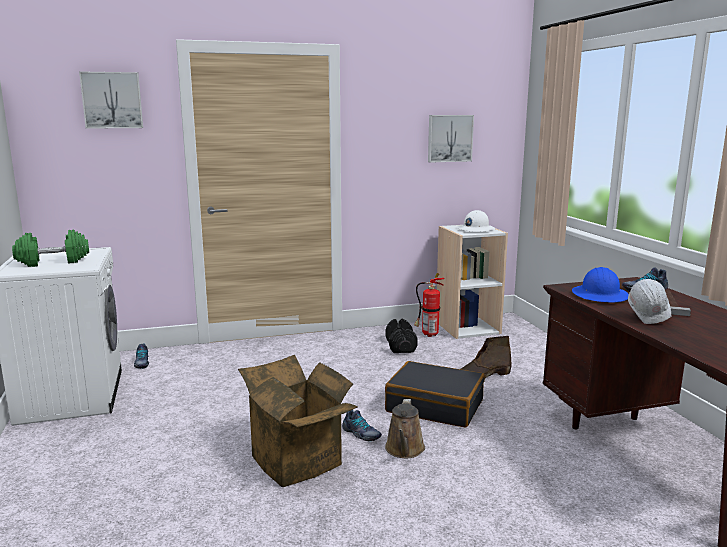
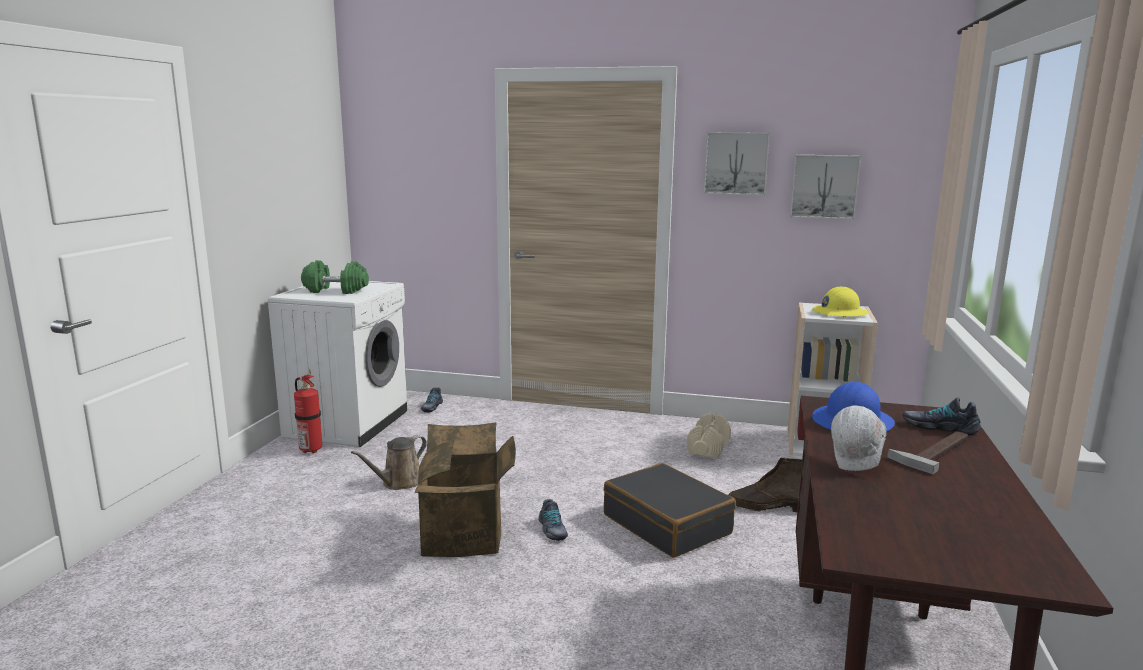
camera: 30 degrees right, 0 degrees up
(112, 100) = (432, 133): picture -> picture (736, 163)
(401, 346) = (708, 448): black dumbbell -> beige dumbbell
(404, 450) = (577, 560): brown watering can -> brown watering can (399, 483)
(428, 335) = (758, 442): fire extinguisher -> fire extinguisher (309, 450)
(475, 229) = (839, 313): white hard hat -> yellow hard hat

